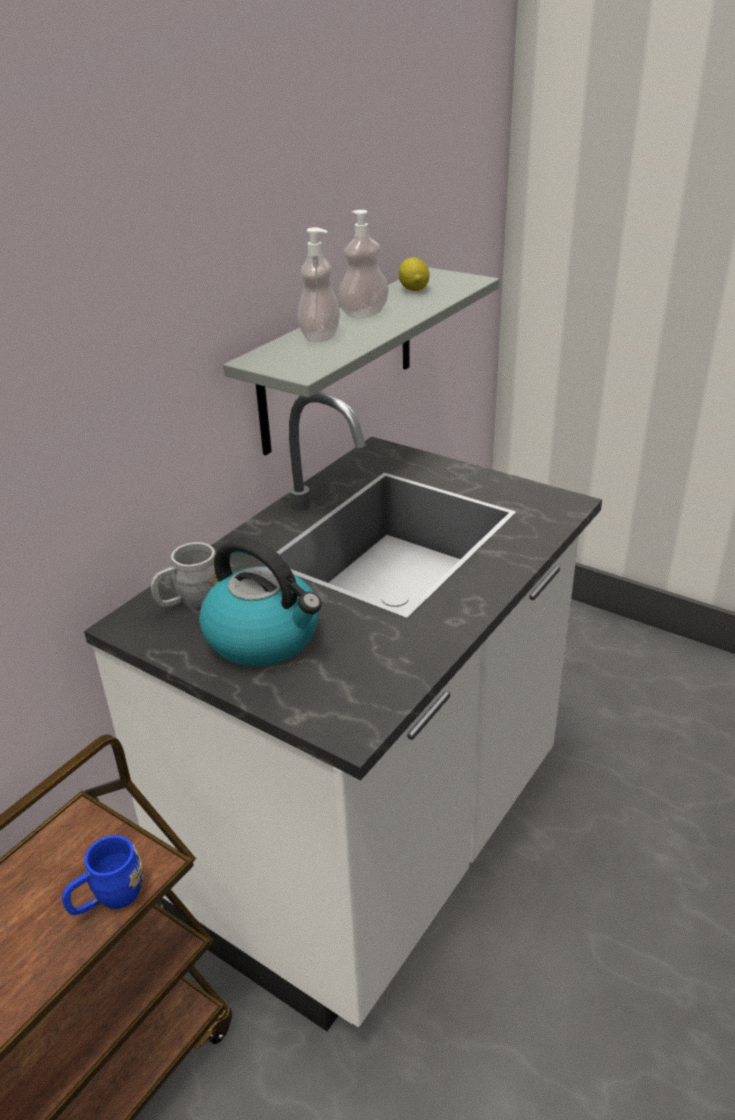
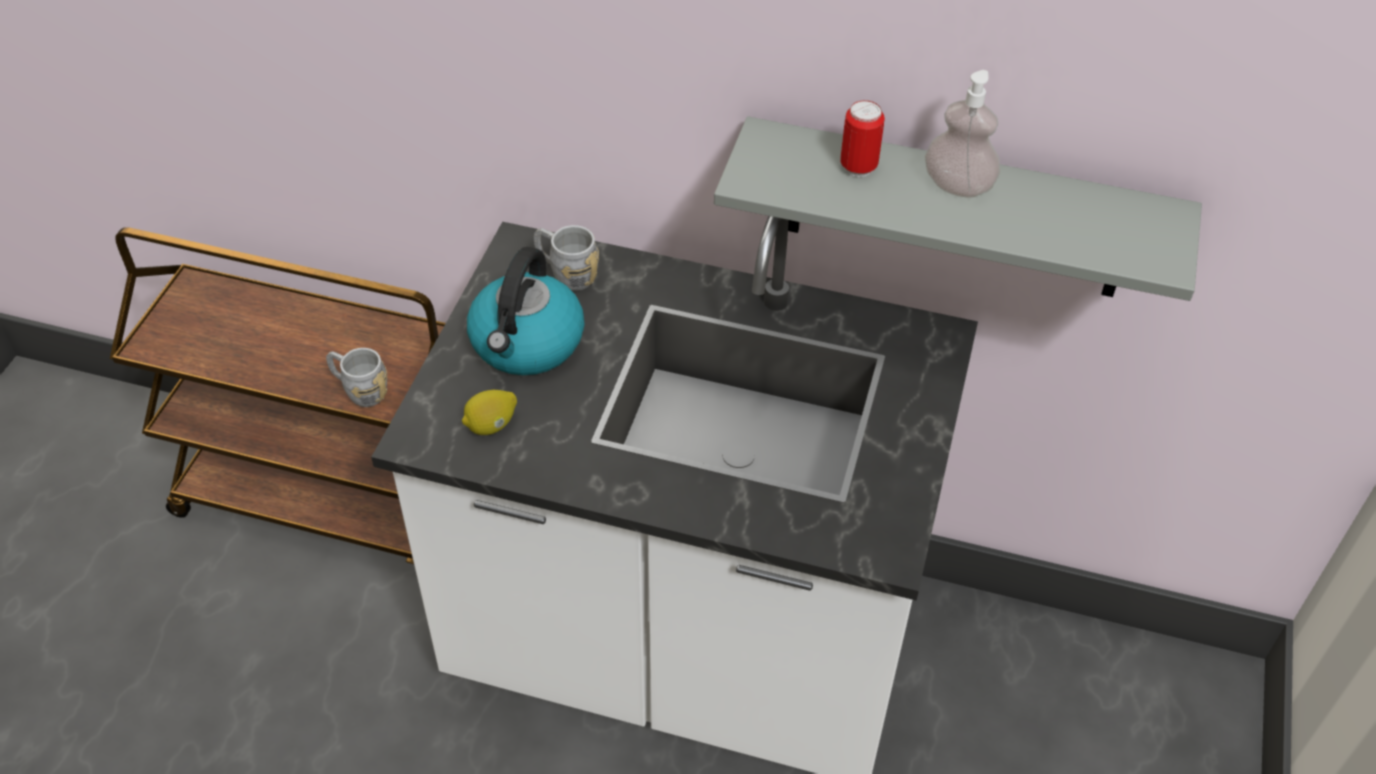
camera: 70 degrees right, 15 degrees up
(108, 899) = (359, 390): blue mug -> grey mug
(320, 337) = (858, 167): soap dispenser -> can
(414, 289) = (1084, 210): lemon -> lemon (491, 425)

